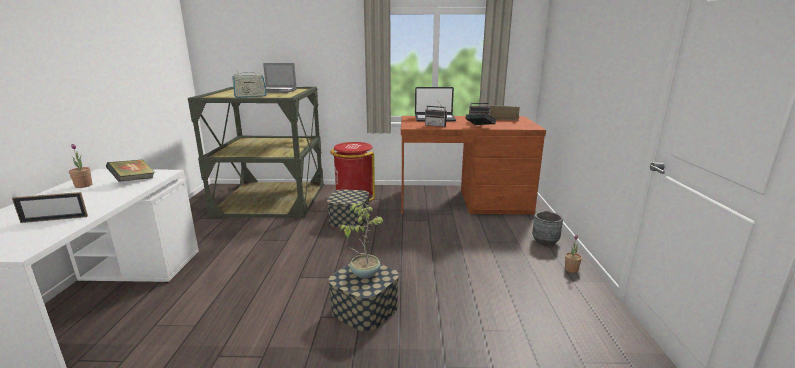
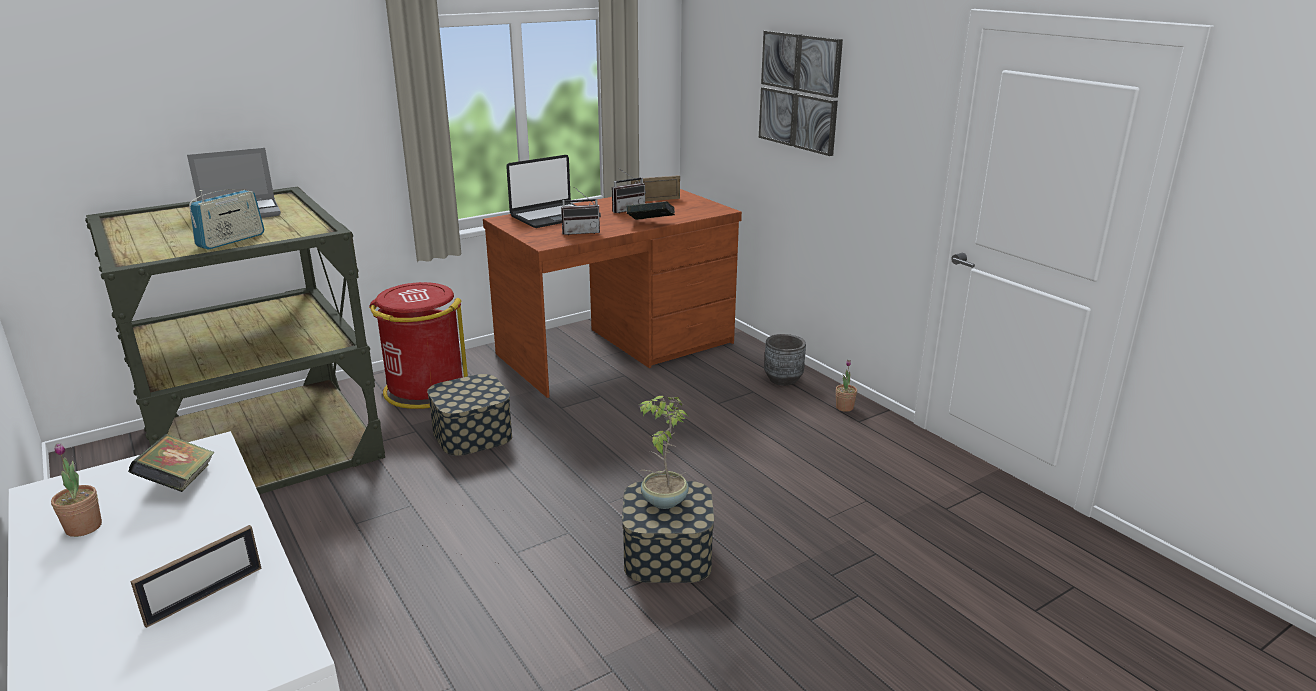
camera: 35 degrees left, 5 degrees up
(588, 49) = (799, 91): none -> picture

